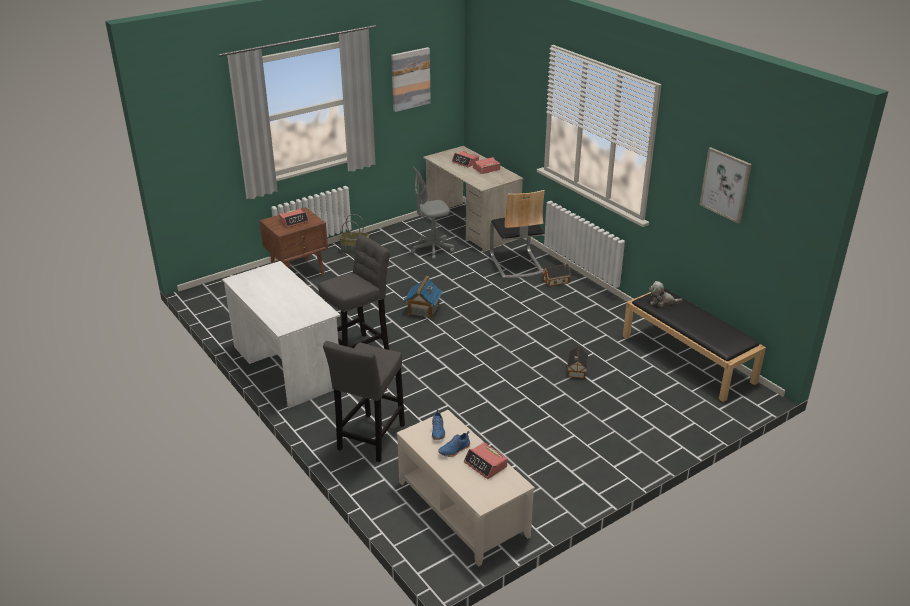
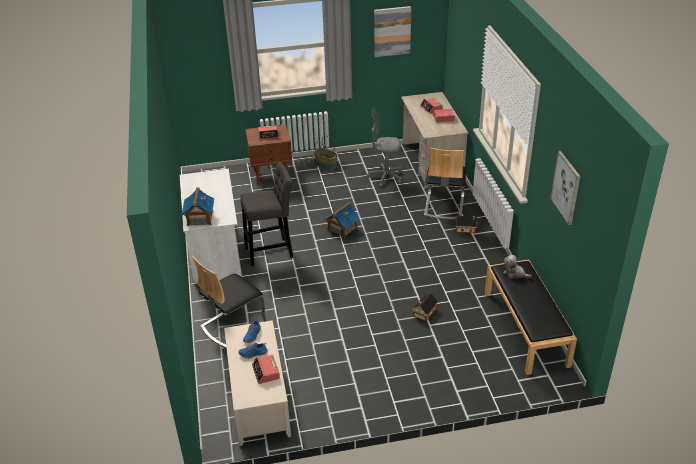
camera: 25 degrees right, 5 degrees up
(288, 319) = (199, 218): none -> toy house
(370, 440) = (232, 325): grey stool -> chair

